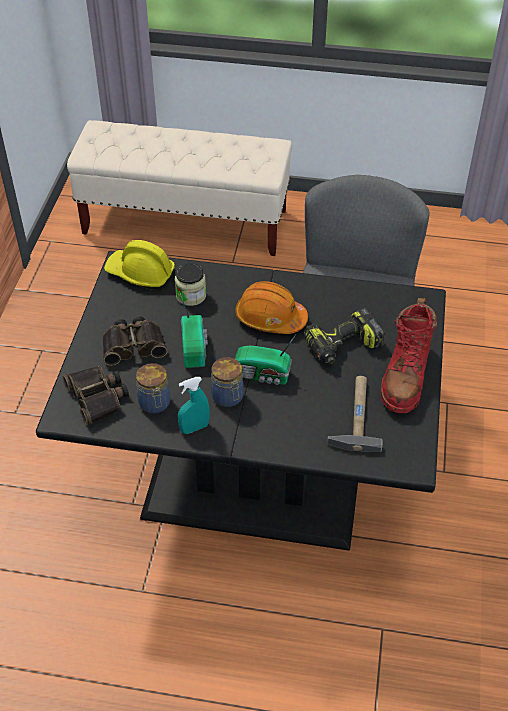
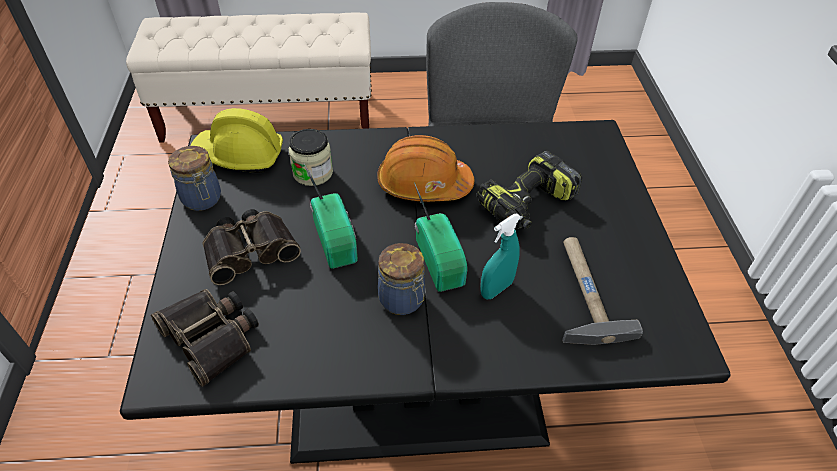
camera: 15 degrees left, 0 degrees up
(155, 404) = (300, 330): jar -> jar (202, 200)
(194, 428) = (368, 356): turquoise spray bottle -> turquoise spray bottle (496, 289)
(263, 375) = (441, 260): radio -> radio turned 105 degrees counterclockwise
(405, 377) = (620, 229): red boot -> none

